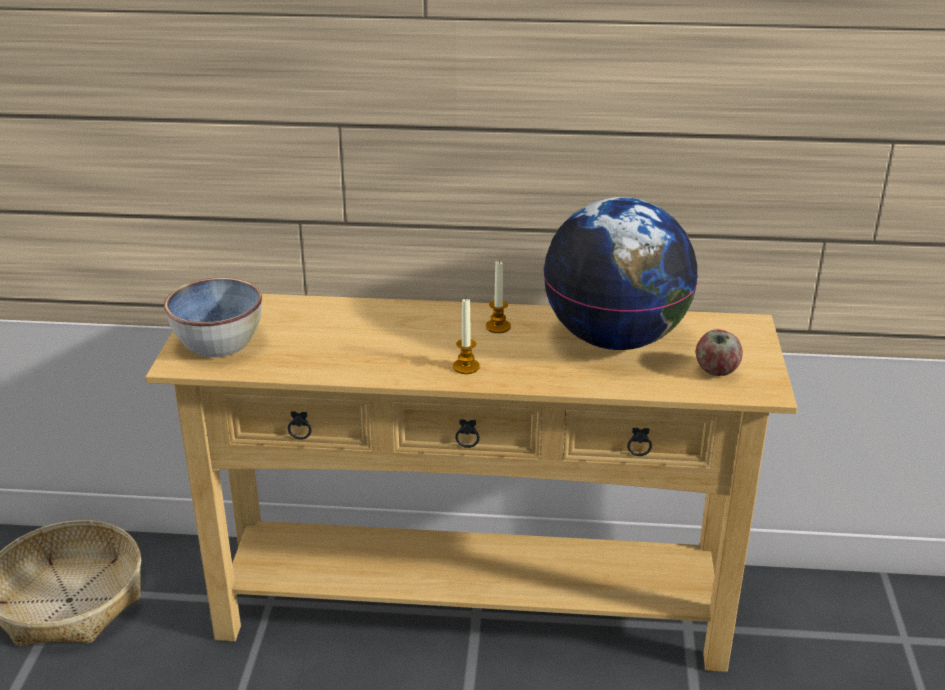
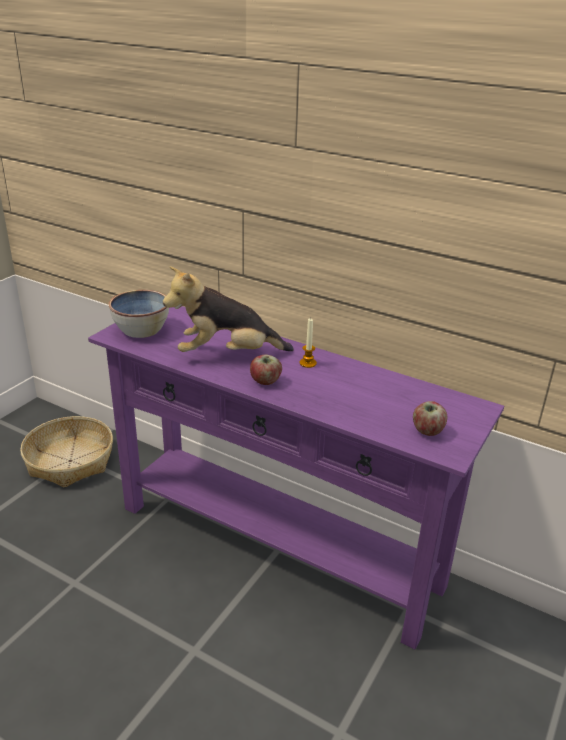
camera: 25 degrees right, 0 degrees up
(378, 344) = (227, 354): none -> plush toy
(466, 367) = (265, 382): candle -> apple
(472, 608) = (278, 544): beige console table -> purple console table
(616, 339) = (377, 391): globe -> none

